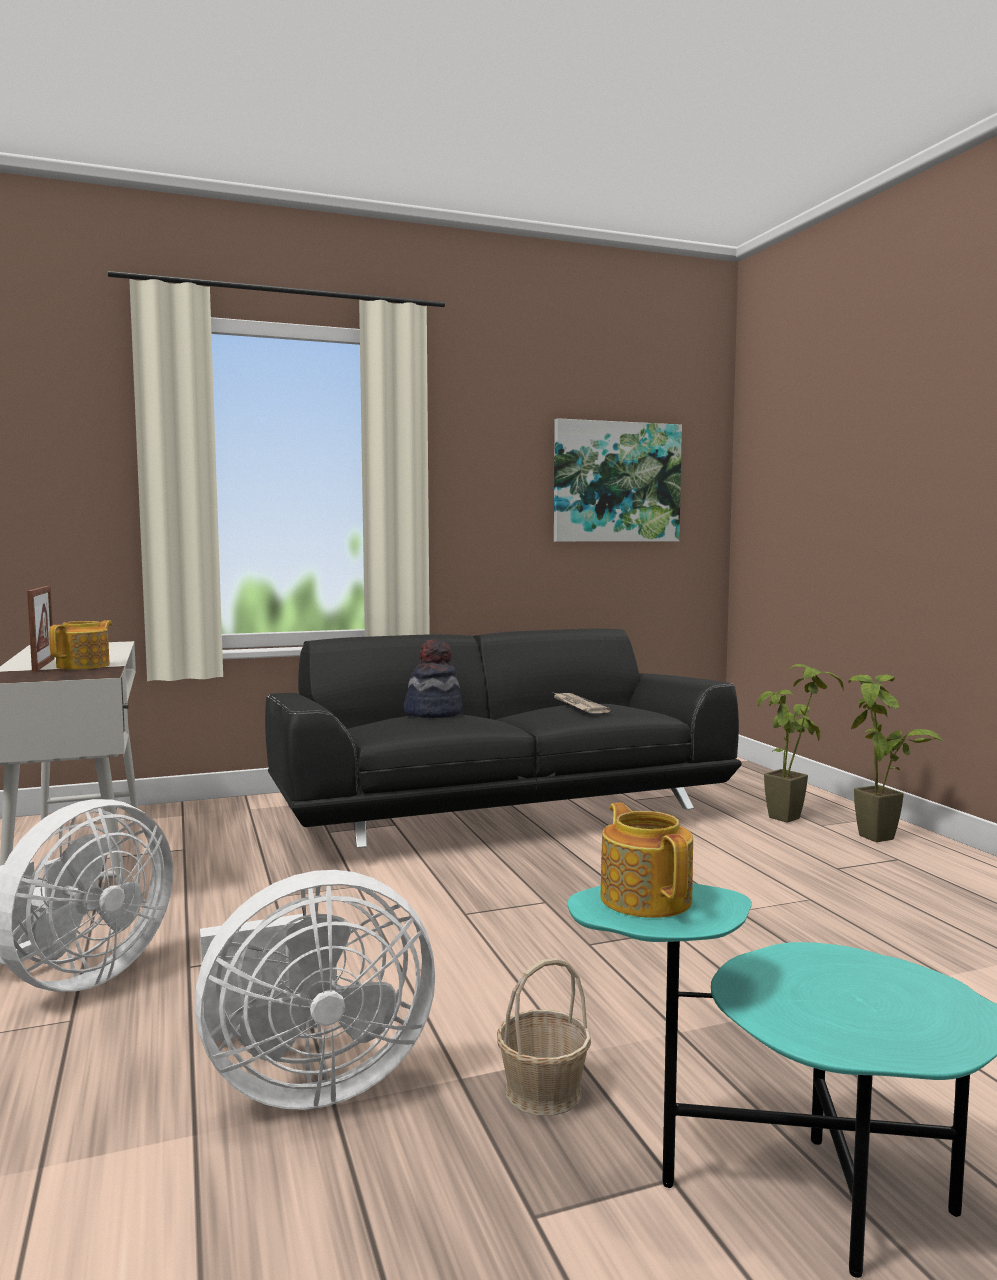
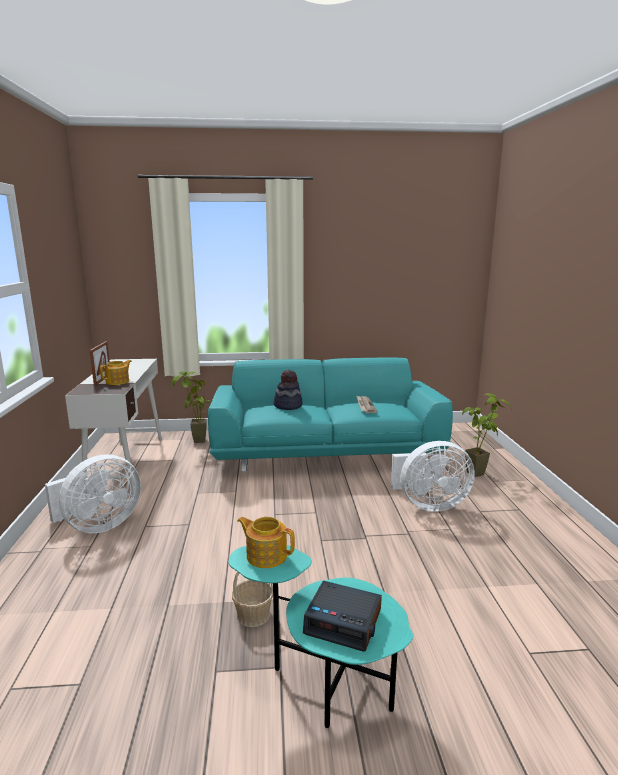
camera: 15 degrees right, 10 degrees up
(308, 1083) = (163, 592): white fan -> white fan (429, 504)
(498, 812) = (326, 453): black sofa -> turquoise sofa
(616, 482) = (415, 272): picture -> none
(646, 898) = (266, 555): teapot -> teapot turned 60 degrees counterclockwise
(859, 1010) = (344, 621): none -> alarm clock
(882, 842) = (519, 497): potted plant -> potted plant (197, 443)

